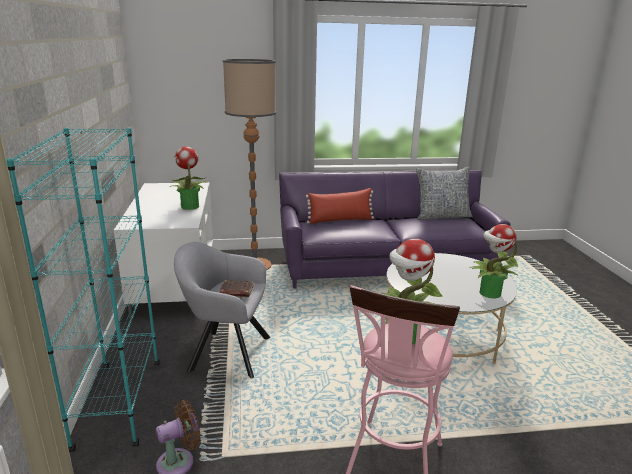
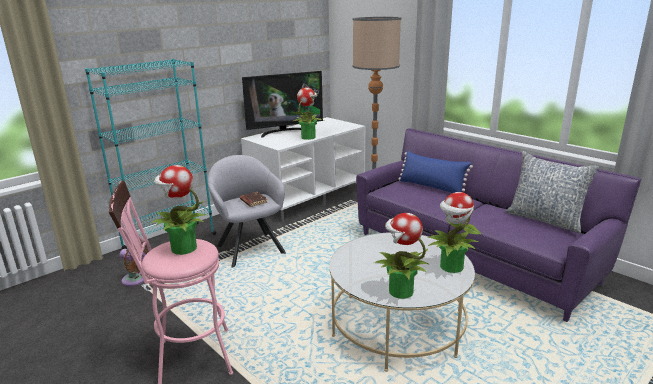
camera: 55 degrees right, 0 degrees up
(146, 209) = (284, 132): none -> television
(340, 220) = (431, 187): red pillow -> blue pillow
(471, 265) = (451, 267): none -> potted plant

